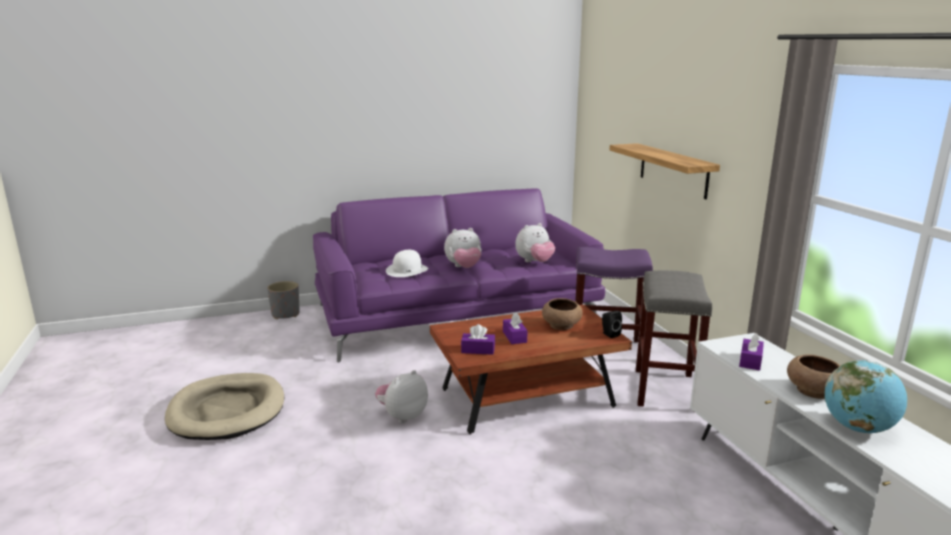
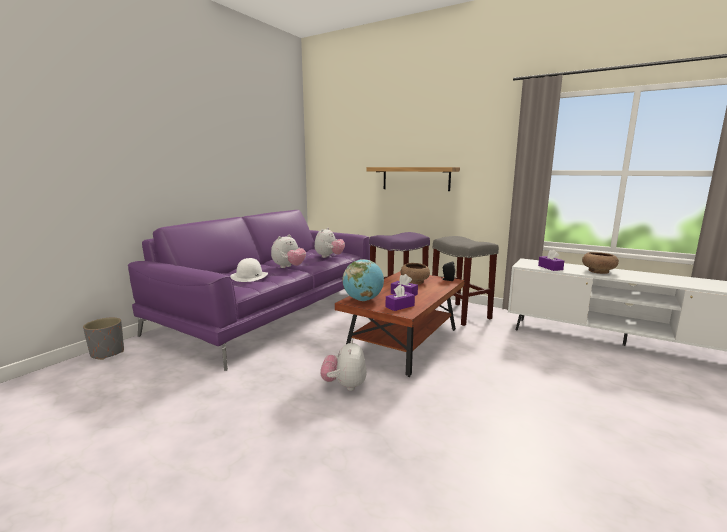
camera: 40 degrees left, 5 degrees down
(227, 410) = (167, 455): beige dog bed -> none
(858, 428) = (645, 278): globe -> globe (363, 300)

